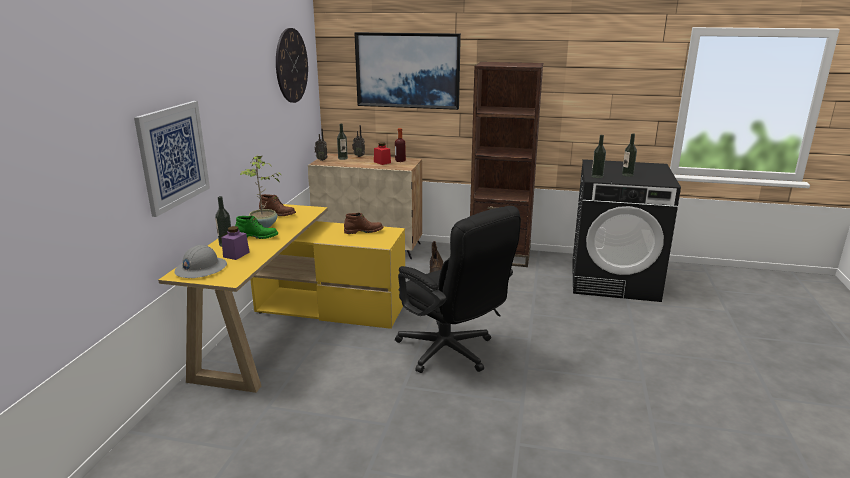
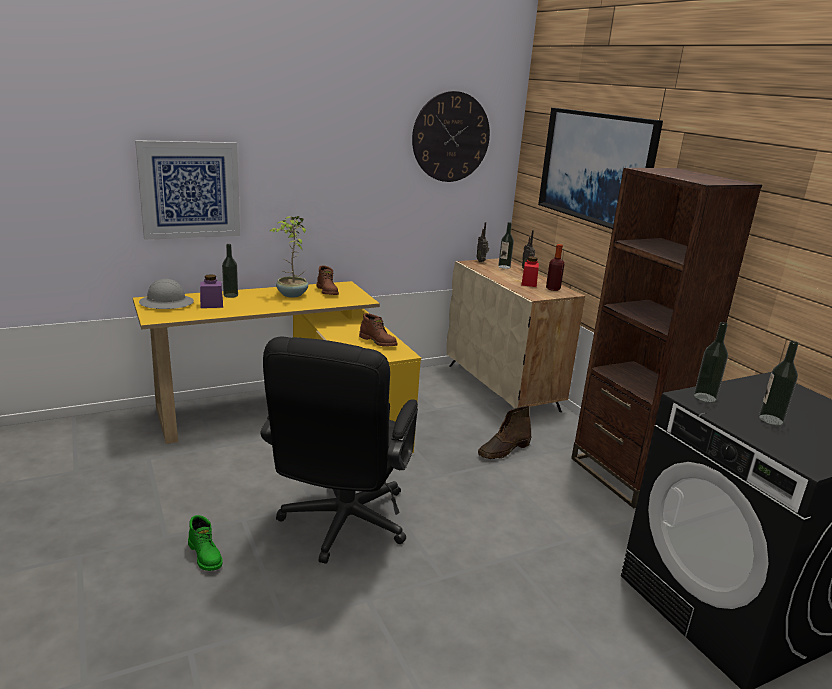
camera: 50 degrees right, 0 degrees up
(257, 237) = (262, 300): green boot -> green boot (206, 555)

